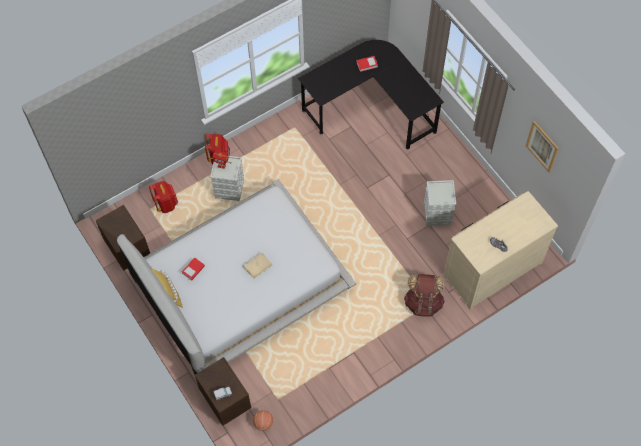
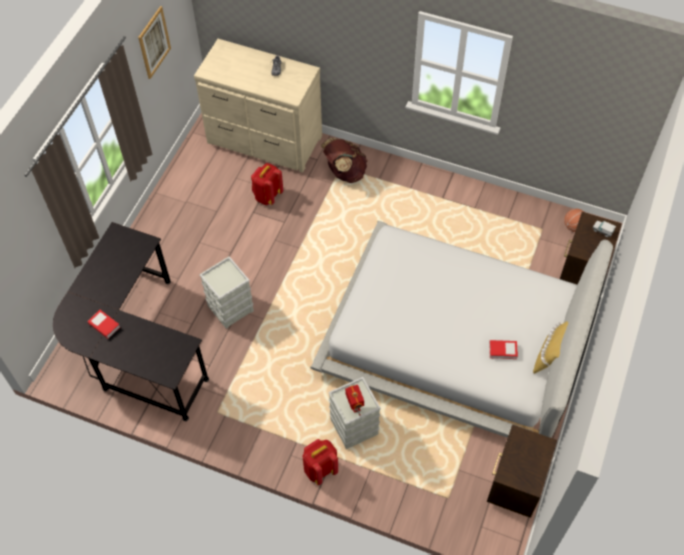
camera: 125 degrees left, 5 degrees down
(166, 204) = (427, 483): red backpack -> red backpack (267, 196)
(258, 266) = (445, 292): beige book -> none
(437, 214) = (235, 211): grey storage box -> grey storage box (230, 308)

